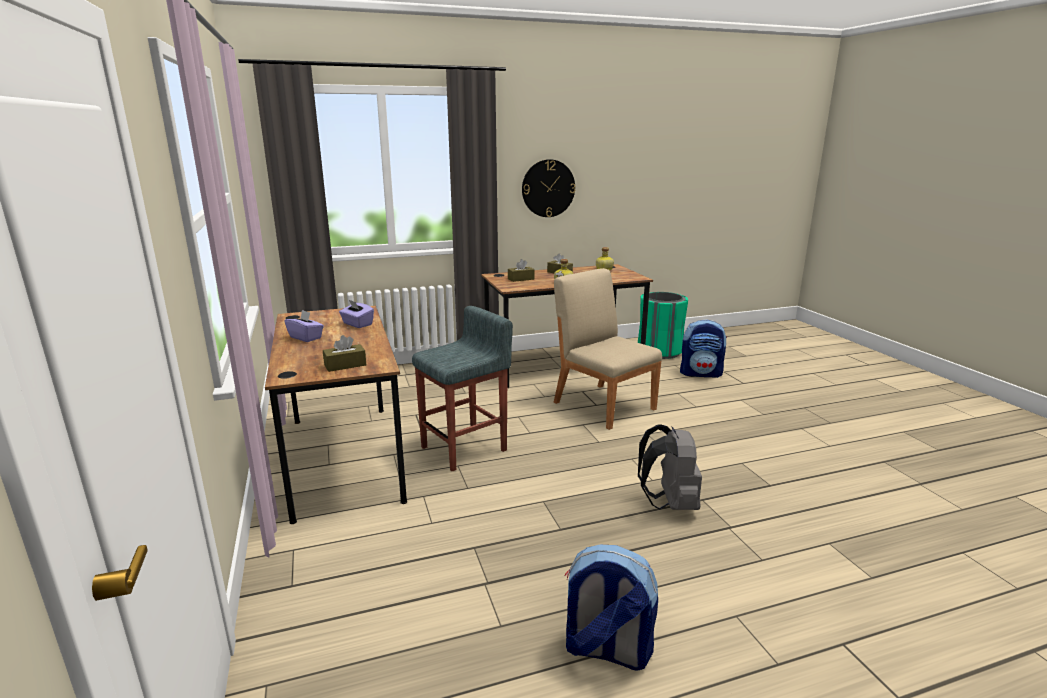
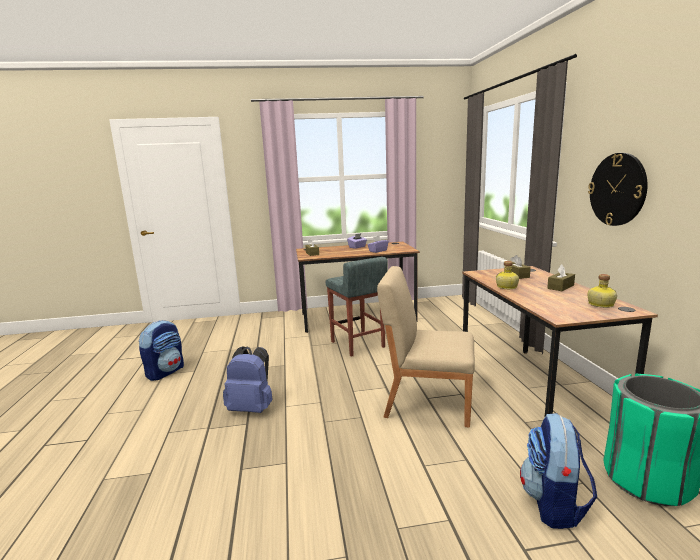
camera: 100 degrees right, 5 degrees down
(603, 405) = (427, 402): beige chair -> beige chair turned 135 degrees counterclockwise
(669, 503) = (252, 408): grey backpack -> blue backpack

